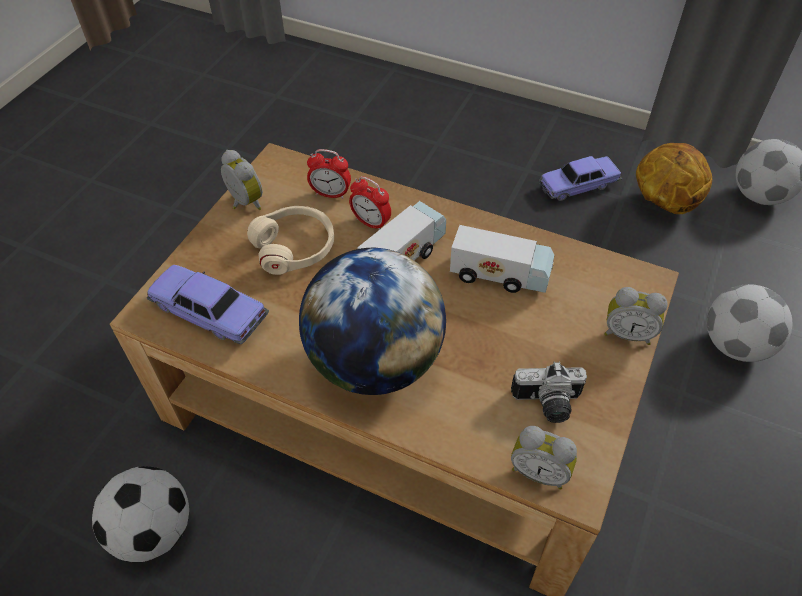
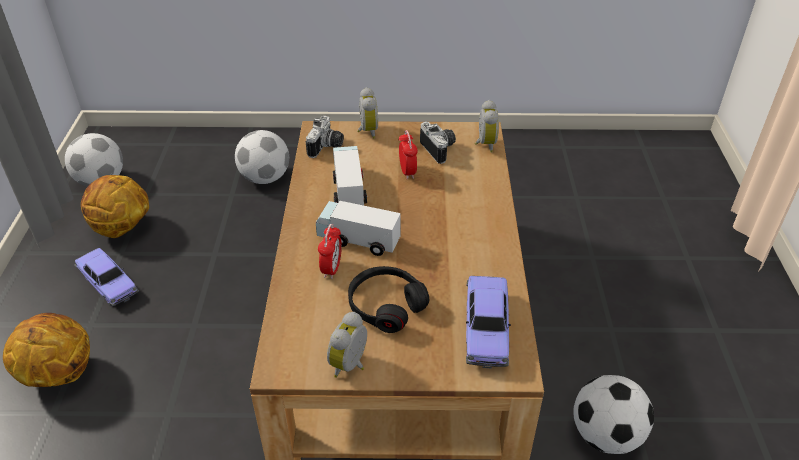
camera: 115 degrees left, 10 degrees down
(294, 247) = (386, 305): beige headphones -> black headphones
(331, 194) = (308, 307): alarm clock -> alarm clock (407, 172)
(375, 361) = (462, 223): globe -> none
(476, 148) = (58, 374): none -> basketball
(601, 279) = (327, 147): none -> camera

